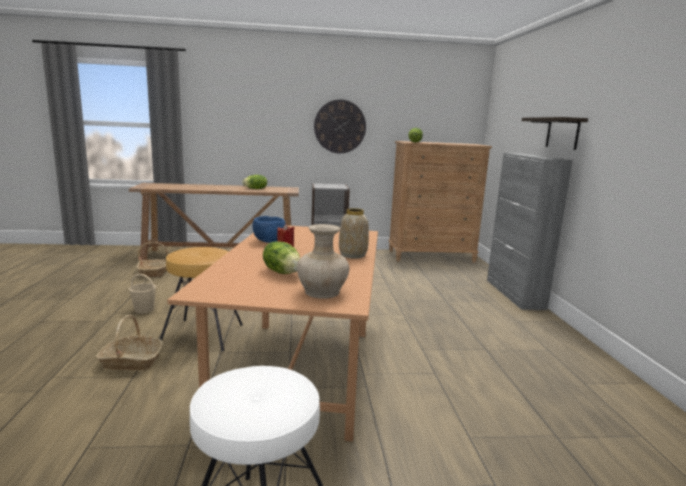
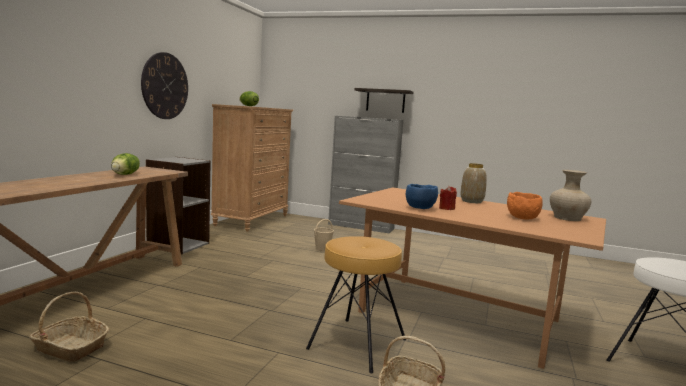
camera: 65 degrees left, 5 degrees down
(144, 310) = (242, 372): beige bucket -> beige bucket (322, 249)
(282, 272) = (521, 218): lettuce -> orange bowl

